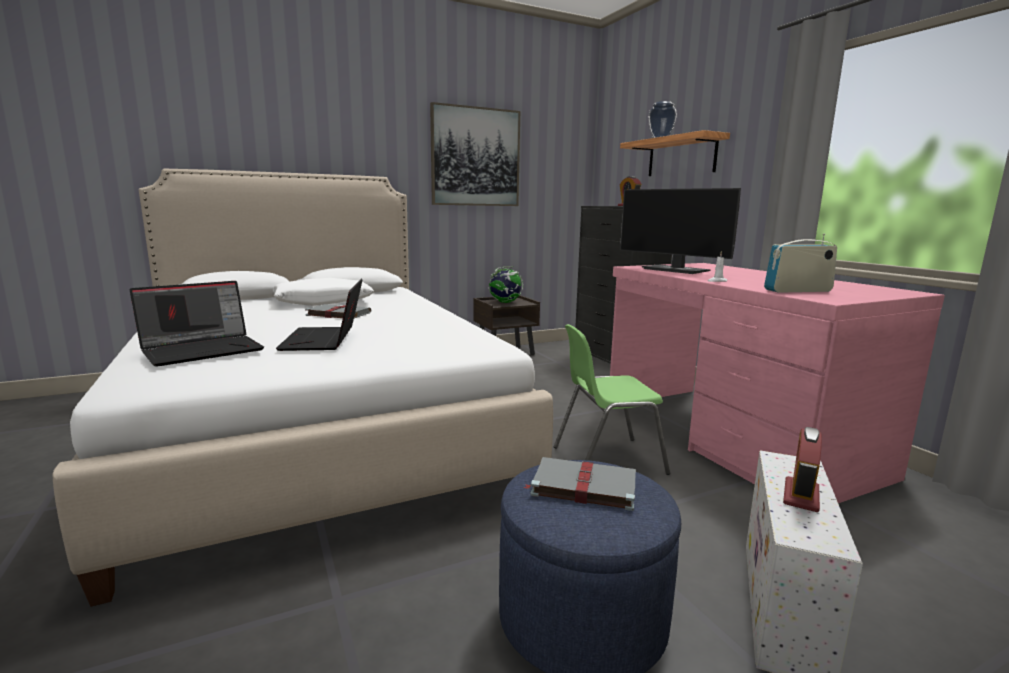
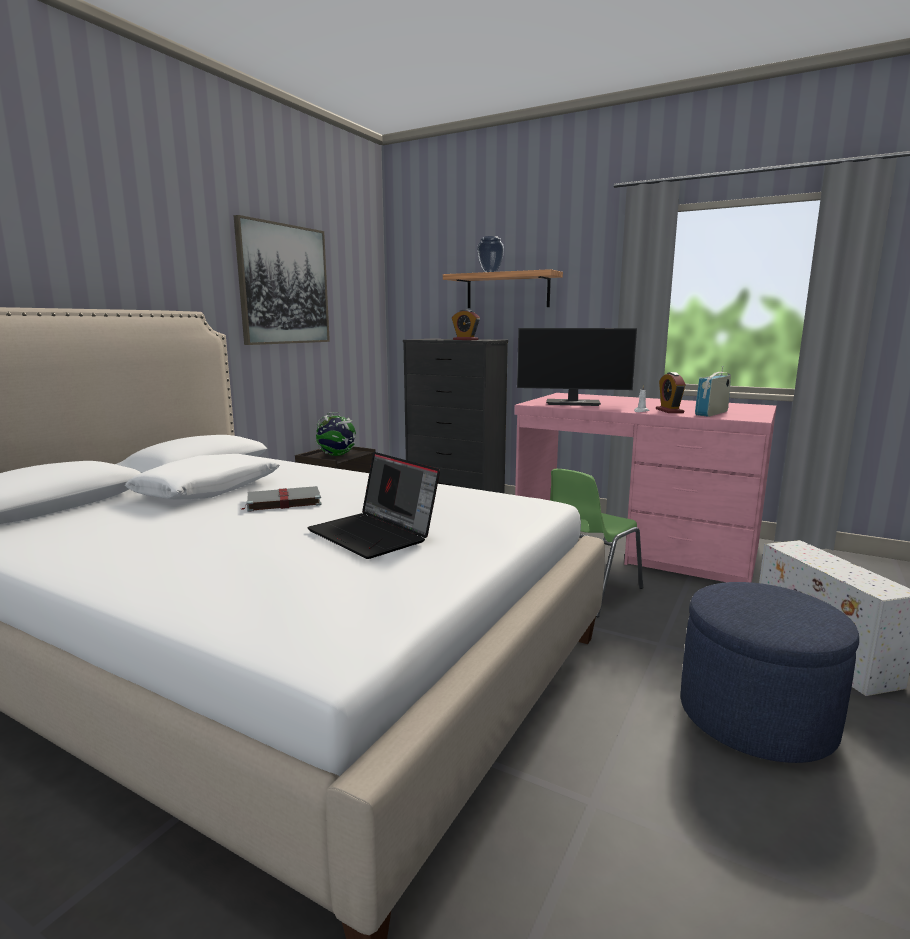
camera: 35 degrees left, 0 degrees up
(204, 350) = (284, 582): laptop -> none
(582, 485) = (756, 603): grey book -> none
(801, 495) = (837, 566): alarm clock -> alarm clock (669, 411)

